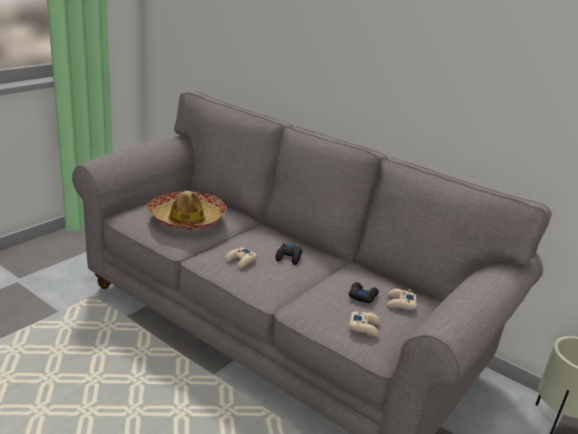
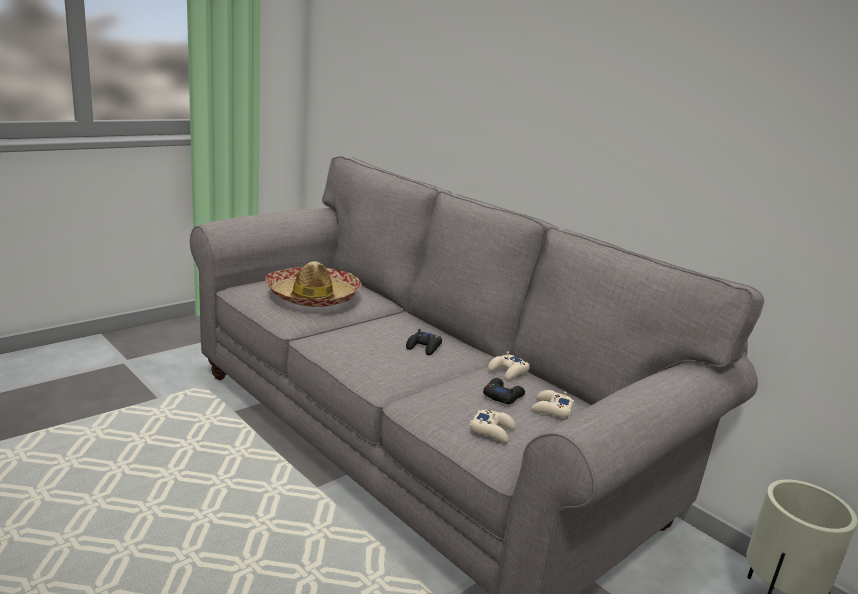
camera: 10 degrees right, 5 degrees down
(241, 261) = (362, 345): beige game controller -> beige game controller (508, 371)

